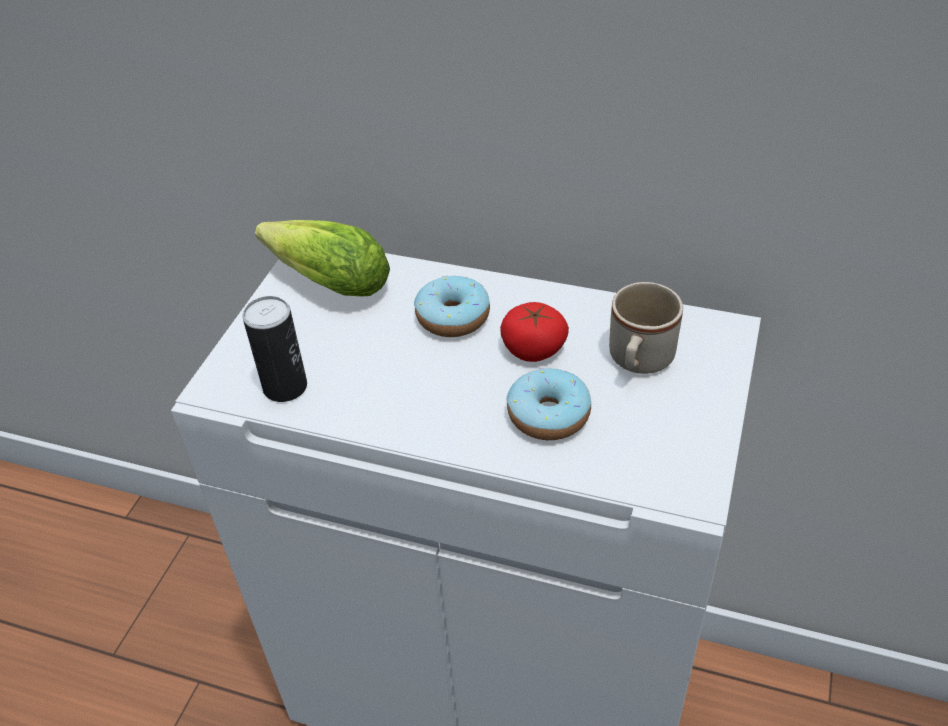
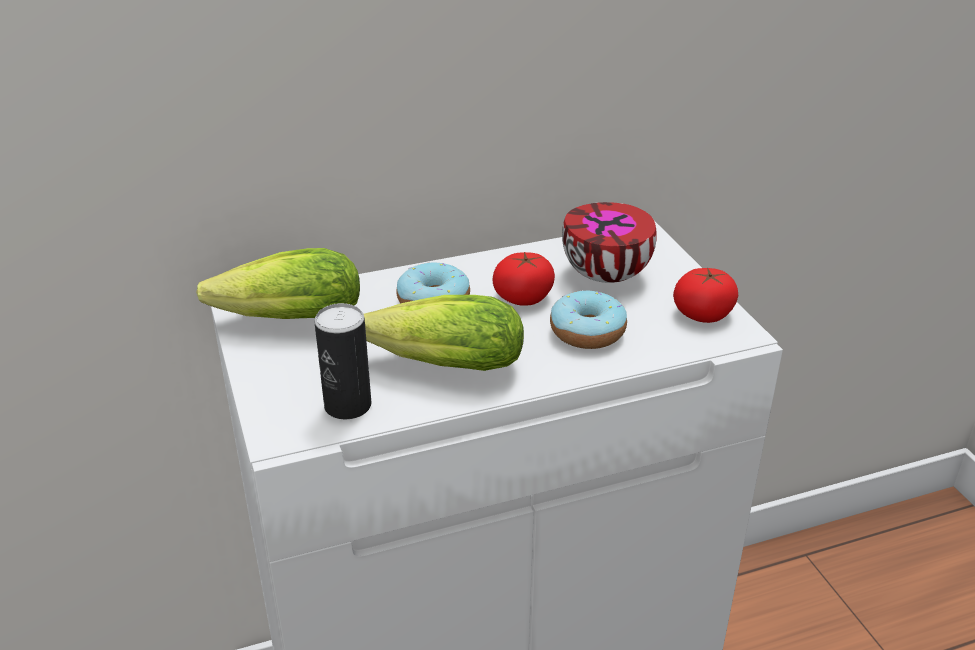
camera: 40 degrees left, 10 degrees down
(389, 384) = (438, 365): none -> lettuce
(638, 362) = (608, 275): beige mug -> bowl
(684, 452) = (703, 313): none -> tomato

